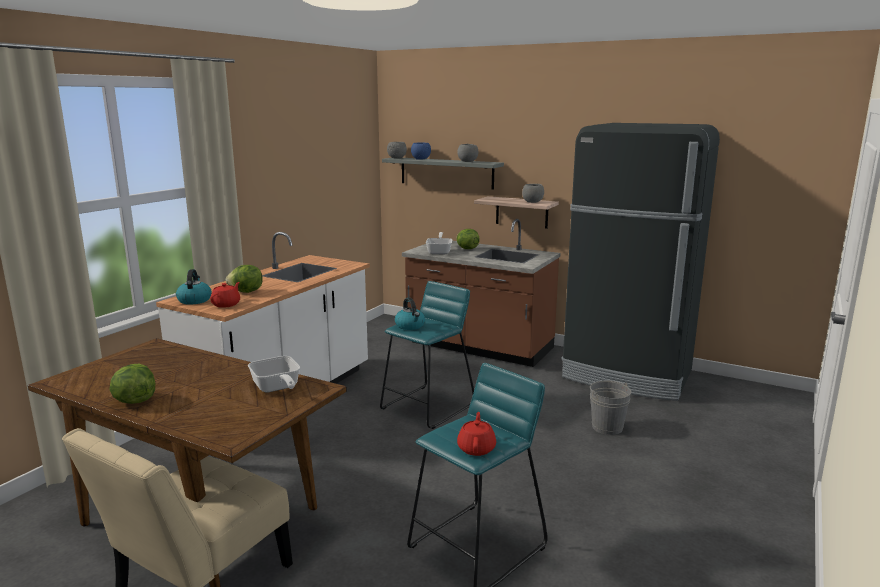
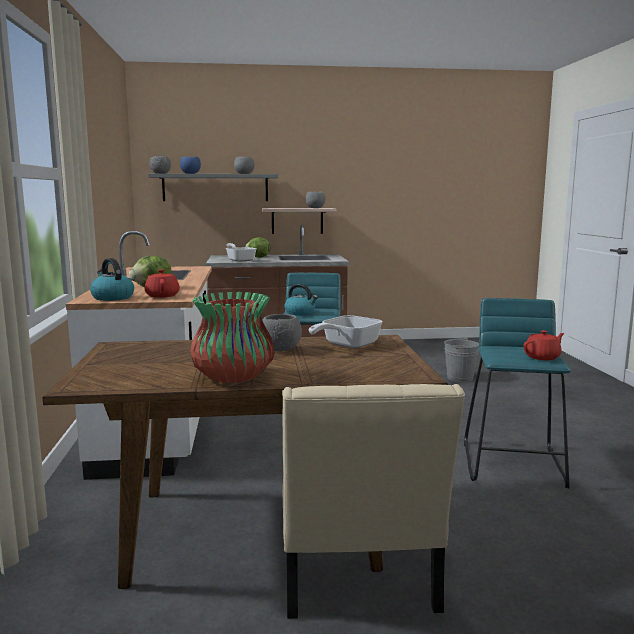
camera: 35 degrees left, 5 degrees down
(134, 401) = (234, 377): lettuce -> vase
(227, 379) = (281, 349): none -> grey bowl
(276, 388) = (346, 345): frying pan -> frying pan turned 105 degrees clockwise
(476, 448) = (542, 357): red teapot -> red teapot turned 90 degrees clockwise
(627, 375) = (417, 348): black fridge -> none

